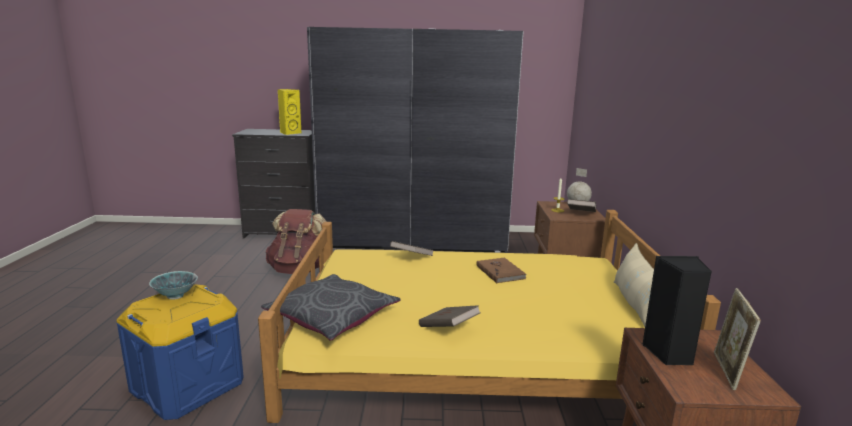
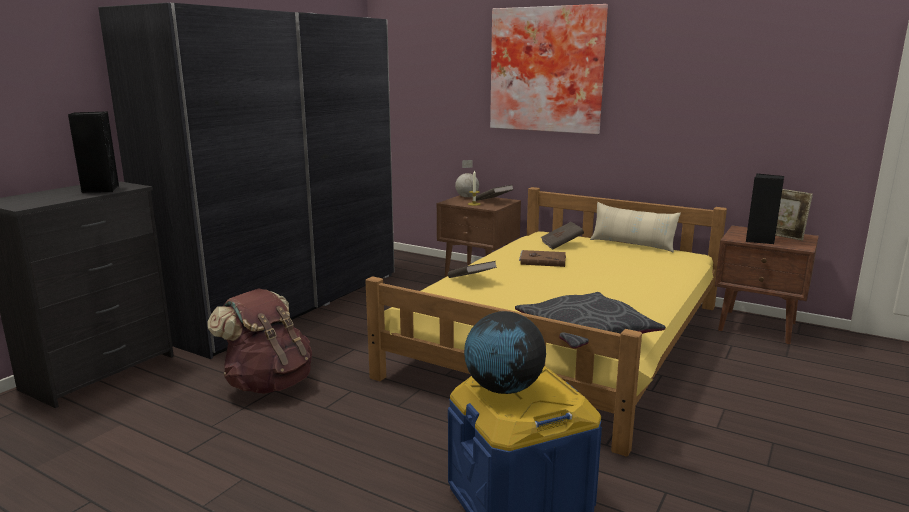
camera: 60 degrees left, 0 degrees up
(175, 296) = (503, 389): bowl -> globe
(289, 133) = (100, 189): yellow speaker -> black speaker
(448, 328) = (640, 297): brown book -> brown book (561, 245)
(641, 83) = (547, 70): none -> picture

